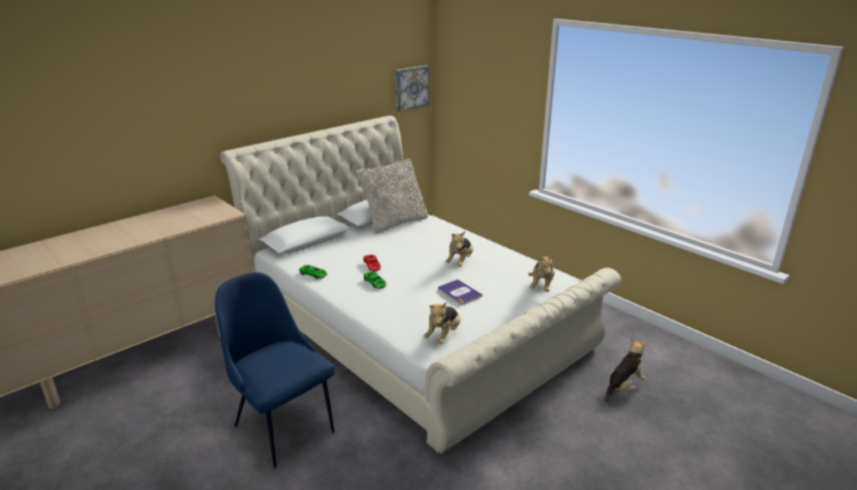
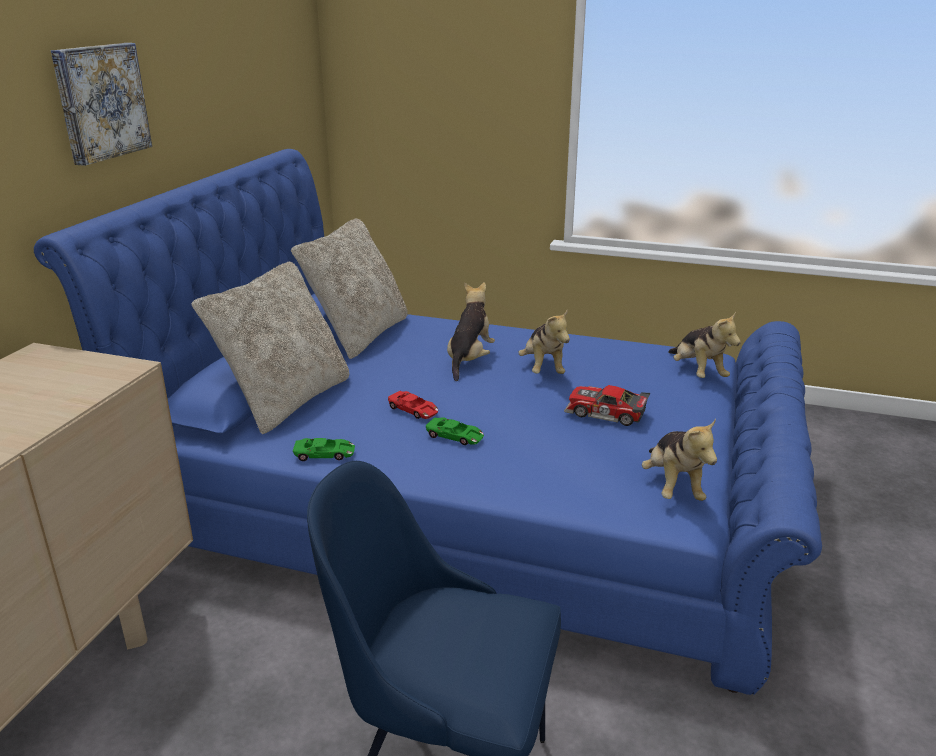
camera: 30 degrees left, 0 degrees up
(326, 245) = (286, 398): none -> beige pillow
(411, 87) = (301, 99): picture -> picture (100, 102)
(412, 323) = (473, 498): beige bed -> blue bed
(459, 293) = (605, 414): book -> toy car
(623, 387) = (841, 492): plush toy -> plush toy (469, 360)

